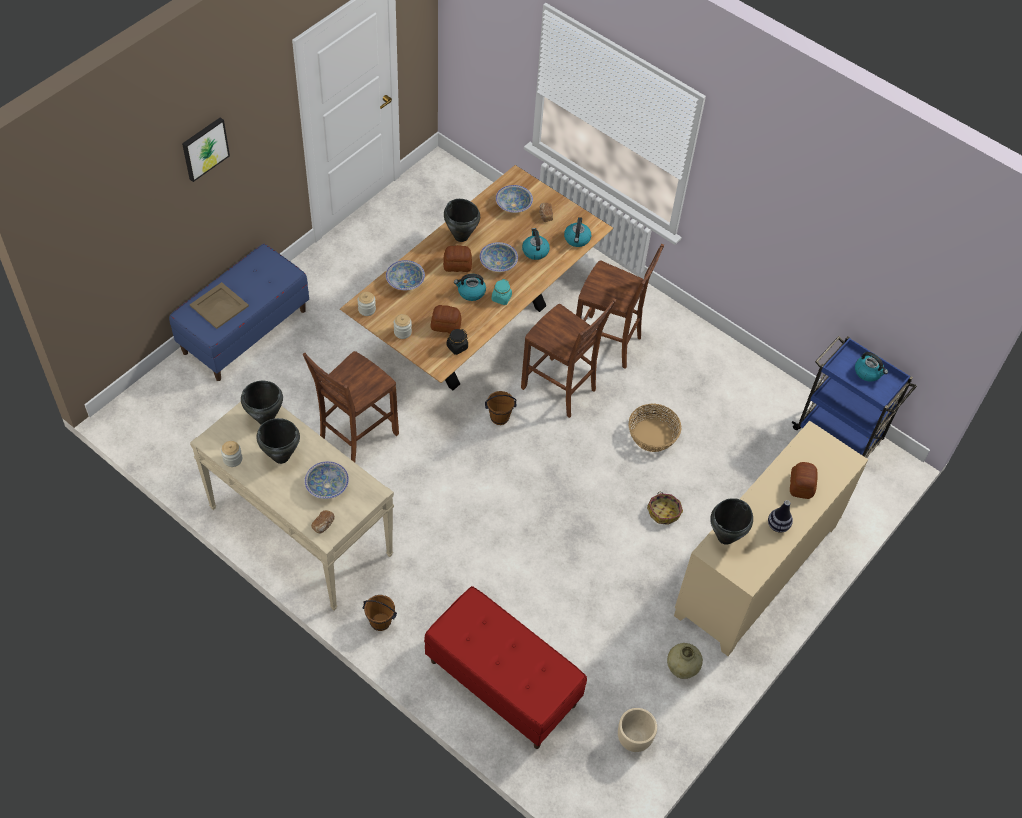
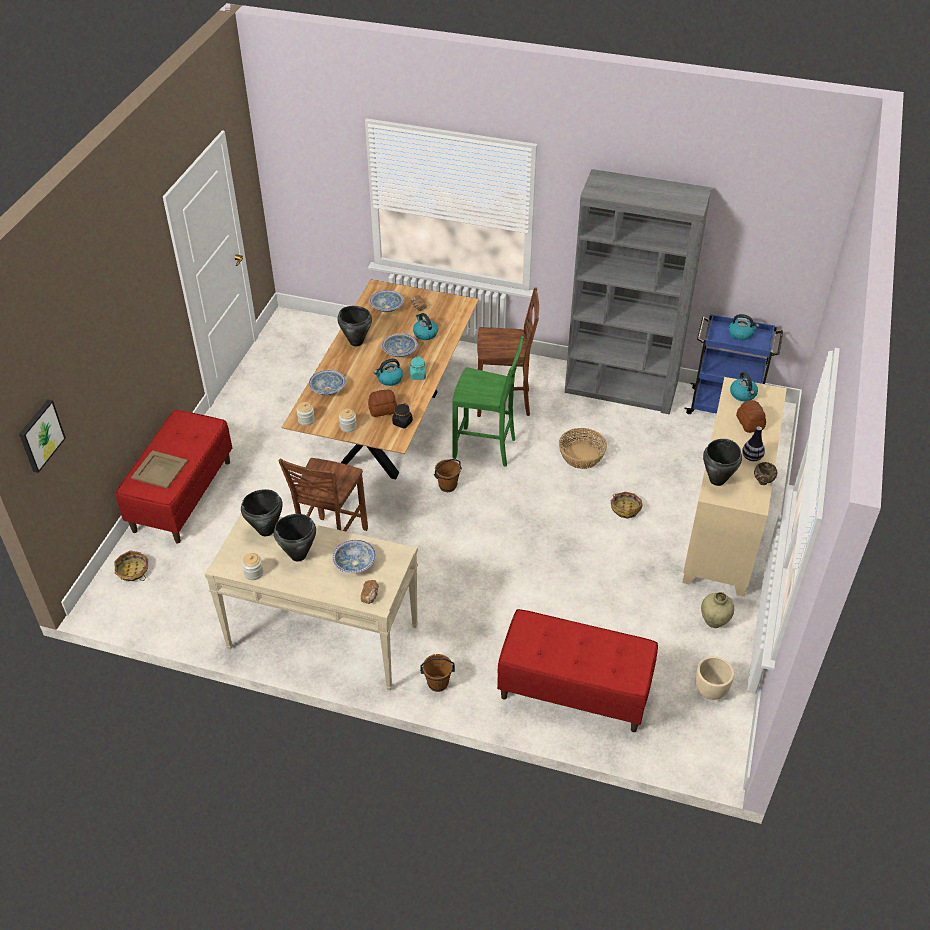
camera: 20 degrees left, 10 degrees down
(165, 394) = (133, 571): none -> basket
(204, 148) = (115, 310): picture -> picture (40, 435)
(244, 331) = (182, 495): blue bench -> red bench
(457, 265) = (366, 363): bread -> none
(560, 389) = (486, 448): brown chair -> green chair
(577, 239) = (454, 315): kettle -> kettle (743, 394)
(739, 373) = (621, 389): none -> grey bookcase
(772, 558) = (763, 482): none -> brown bowl

